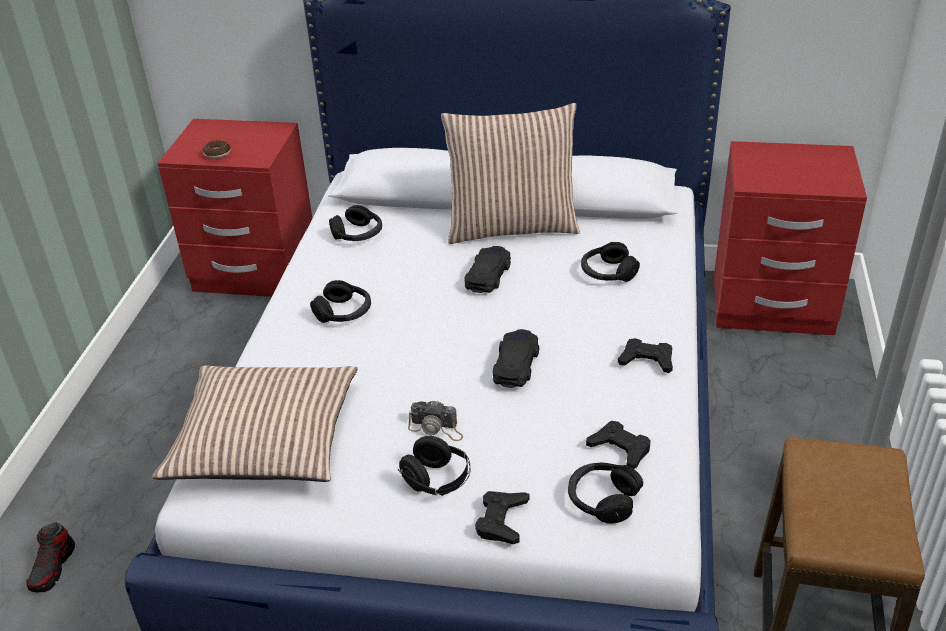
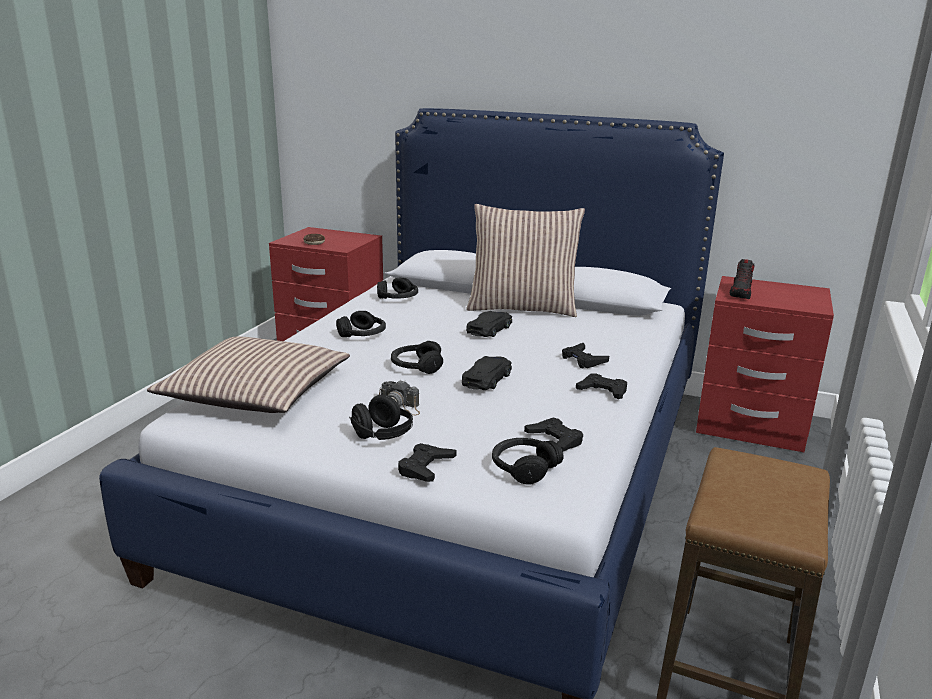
camera: 10 degrees right, 15 degrees down
(53, 568) = (81, 502): shoe -> shoe (741, 293)
(607, 272) = (590, 340): black headphones -> black headphones (416, 366)
(610, 311) = (583, 360): none -> black game controller

